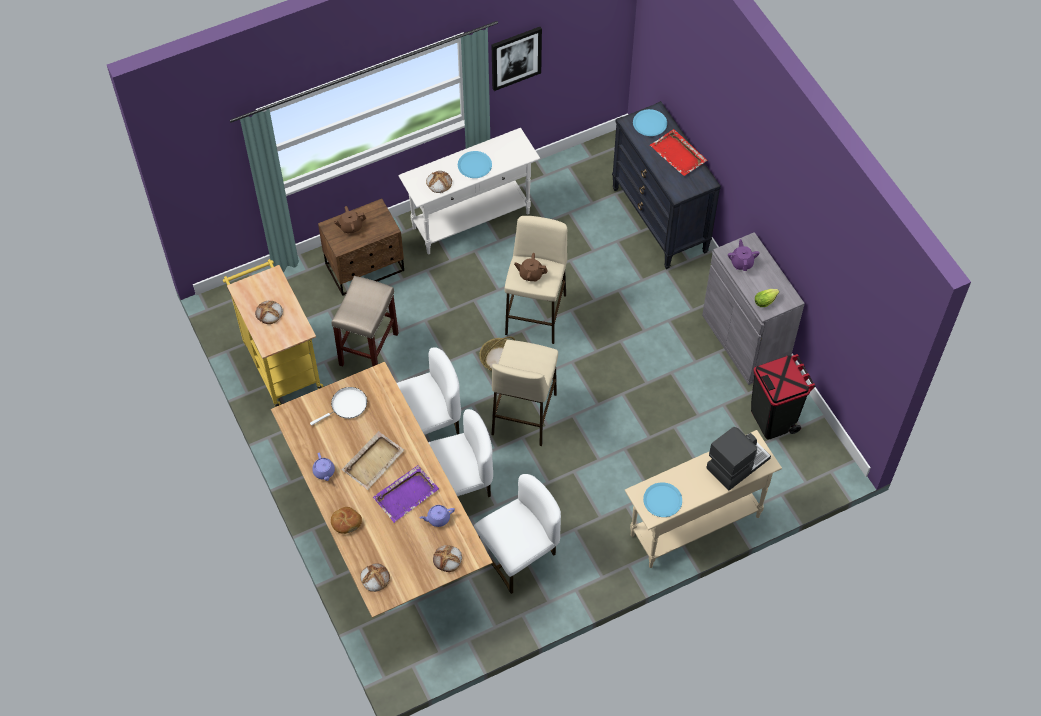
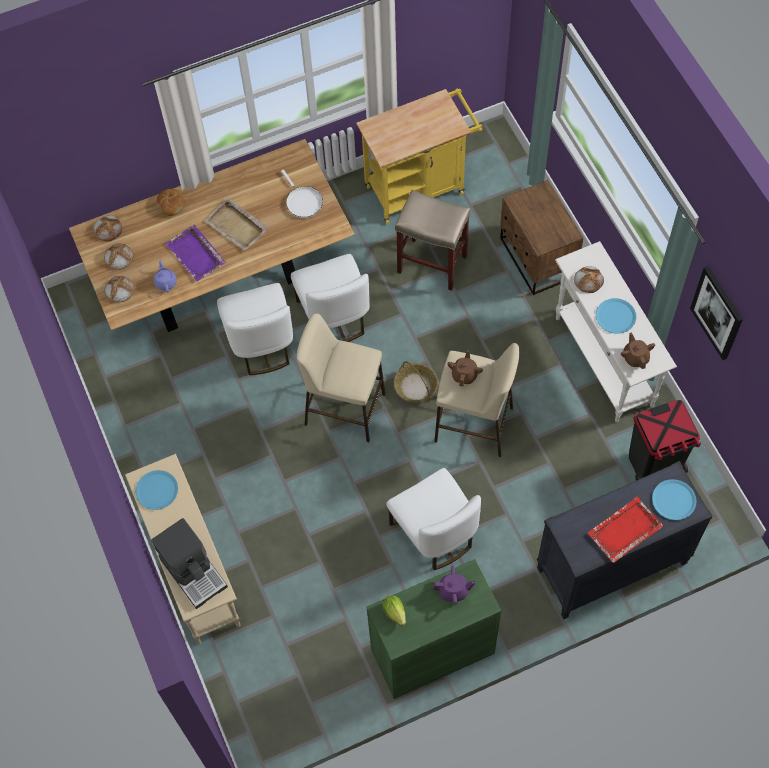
camera: 95 degrees right, 5 degrees up
(269, 313) = (409, 126): bread -> bread (118, 257)
(324, 472) = (229, 185): purple teapot -> none
(350, 227) = (543, 209): brown teapot -> brown teapot (635, 357)
(519, 554) = (180, 400): white chair -> white chair (434, 533)
(744, 341) = (432, 651): grey cabinet -> green cabinet
(773, 419) = (323, 673): black trash can -> black trash can (655, 464)

